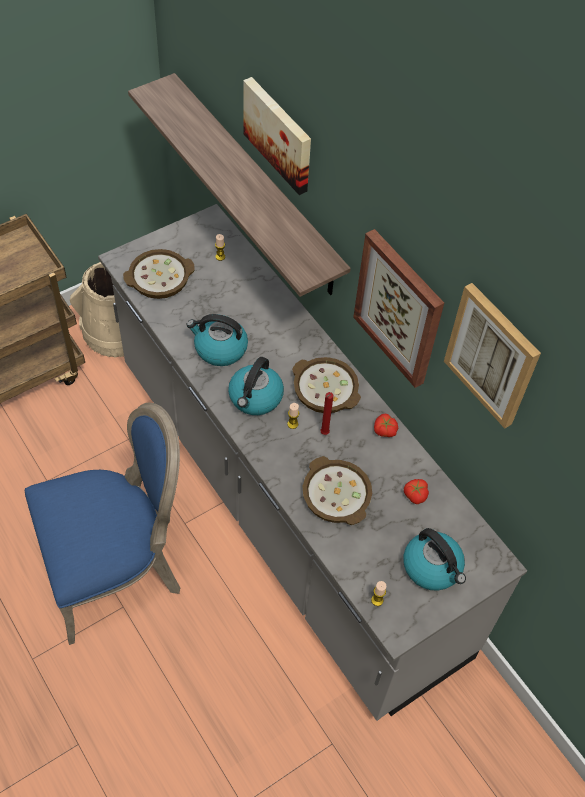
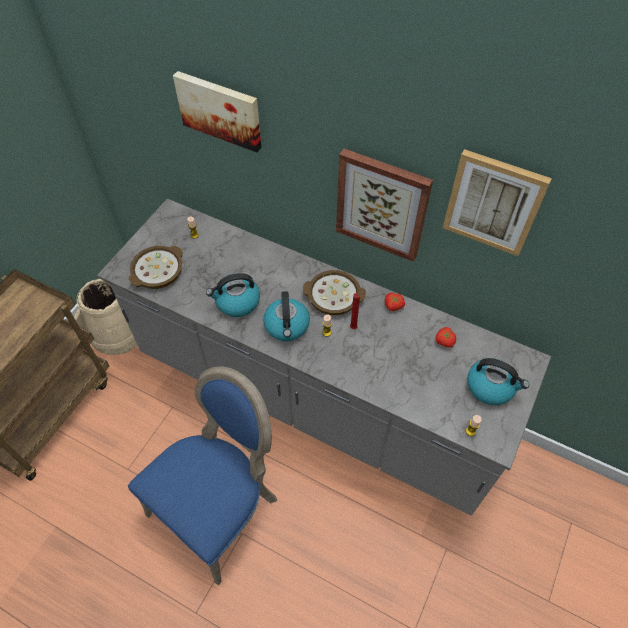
camera: 25 degrees left, 0 degrees up
(256, 185) = (203, 166): shelf -> none
(335, 496) = (391, 370): bowl -> none

